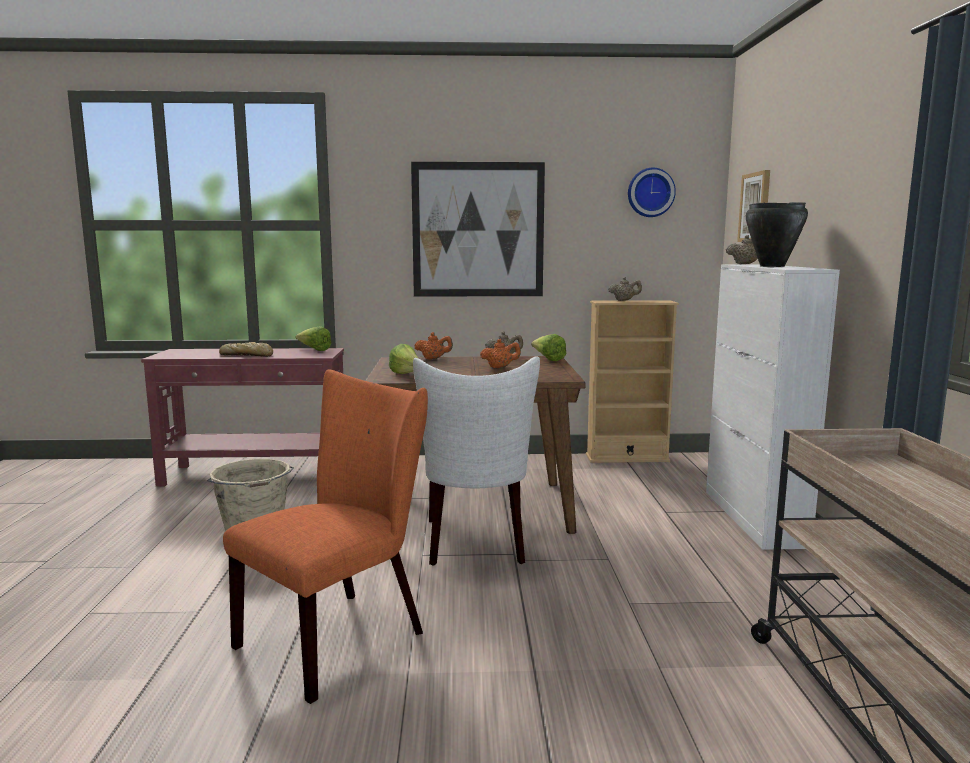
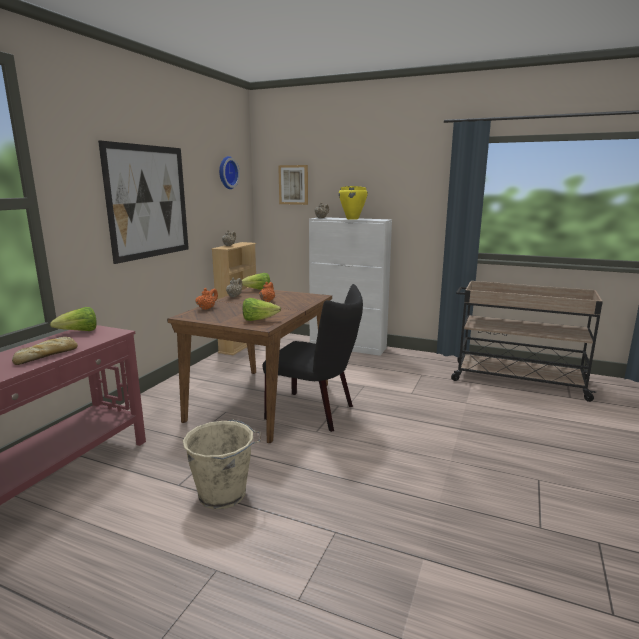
camera: 65 degrees left, 5 degrees up
(341, 635) = (402, 475): orange chair -> none
(476, 544) = (316, 412): white chair -> black chair
(773, 266) = (352, 219): black cooking pot -> yellow cooking pot

